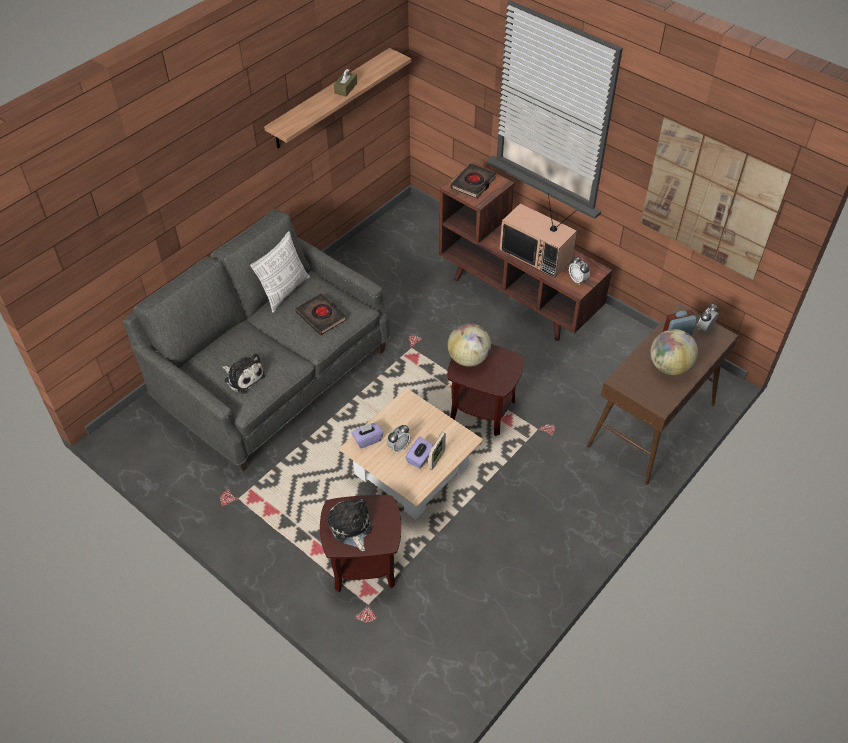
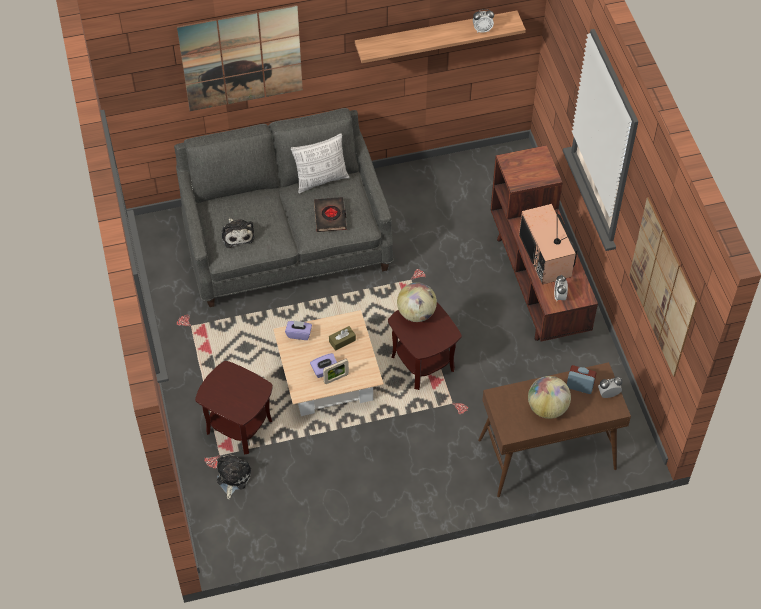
camera: 35 degrees right, 5 degrees up
(164, 185) = (241, 58): none -> picture
(346, 88) = (446, 34): brown tissue box -> brown tissue box (342, 341)
(350, 528) = (226, 390): plush toy -> plush toy (232, 477)
(398, 447) = (316, 352): alarm clock -> alarm clock (482, 30)
(473, 184) = (526, 165): black book -> none

